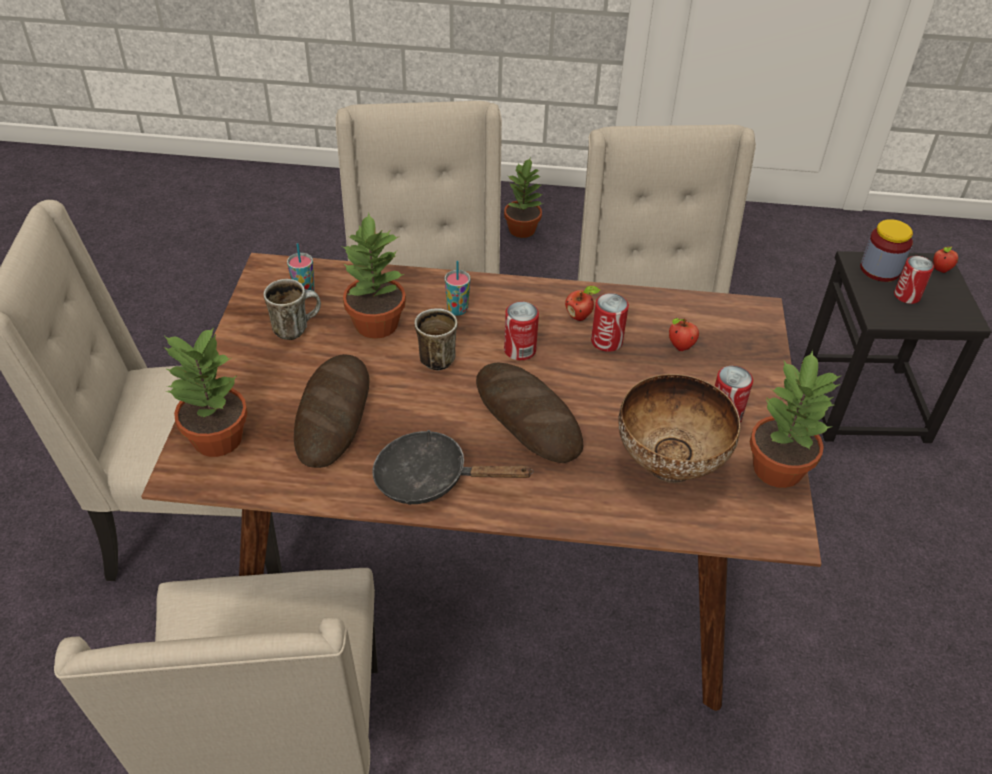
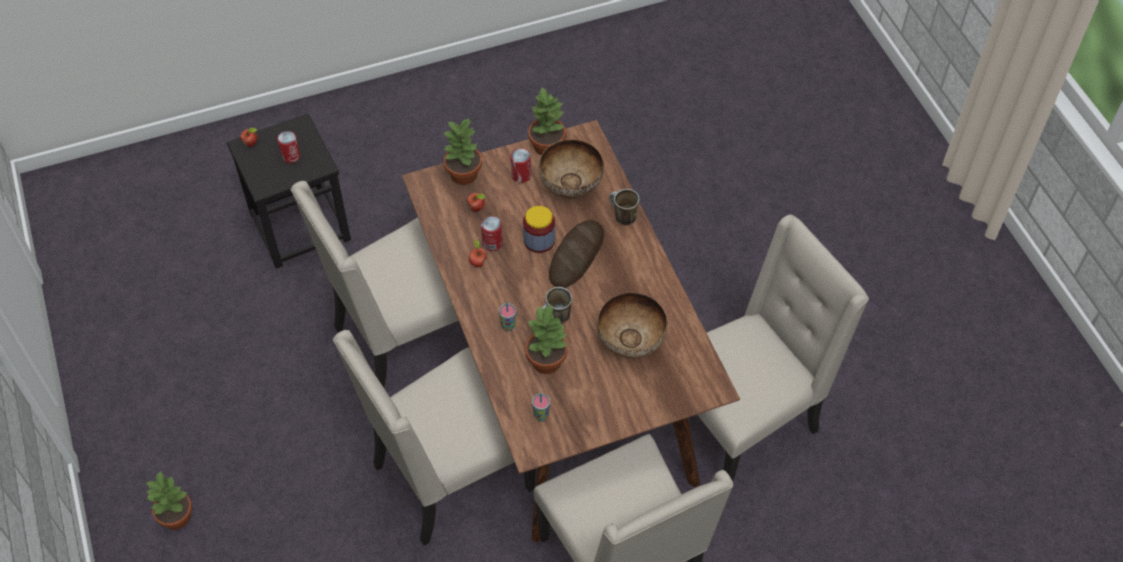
camera: 115 degrees left, 10 degrees up
(216, 439) = (683, 388): potted plant -> potted plant (464, 175)
(296, 328) = (575, 401): mug -> mug (621, 216)
(333, 415) = (631, 344): bread -> bowl
(430, 479) = (645, 279): black frying pan -> none
(520, 350) = (525, 280): can -> none
(880, 269) = (267, 174): jar -> jar (539, 240)

